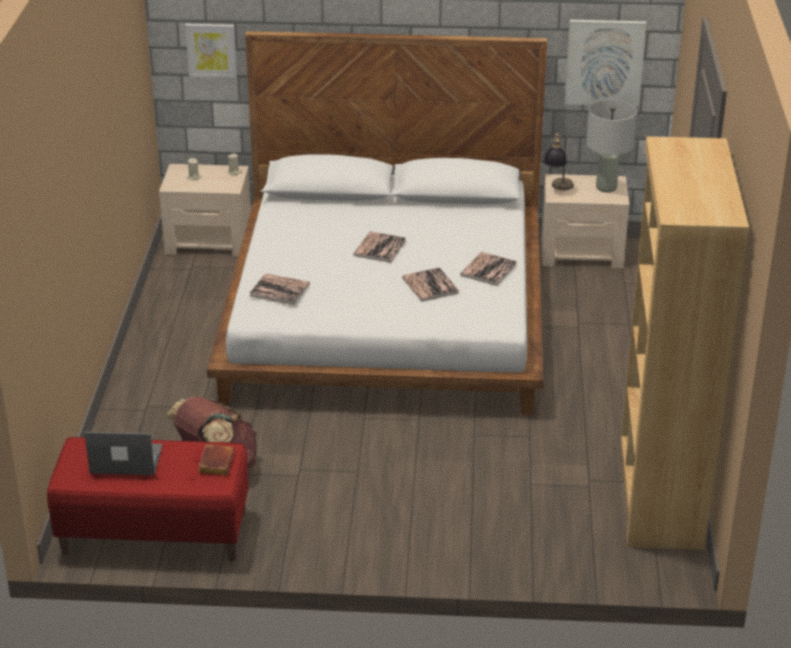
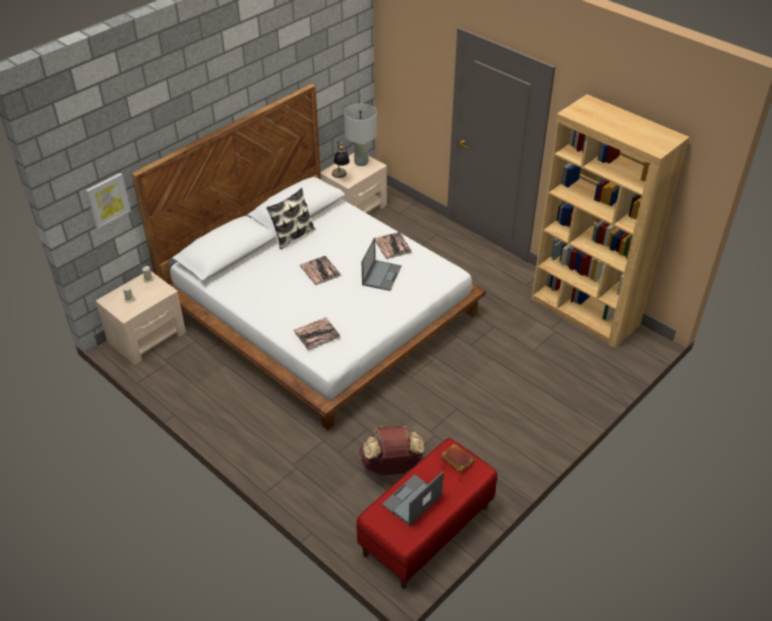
camera: 50 degrees left, 10 degrees up
(412, 208) = (292, 236): none -> pillow
(430, 285) = (381, 275): book -> laptop
(604, 62) = (340, 84): picture -> none

